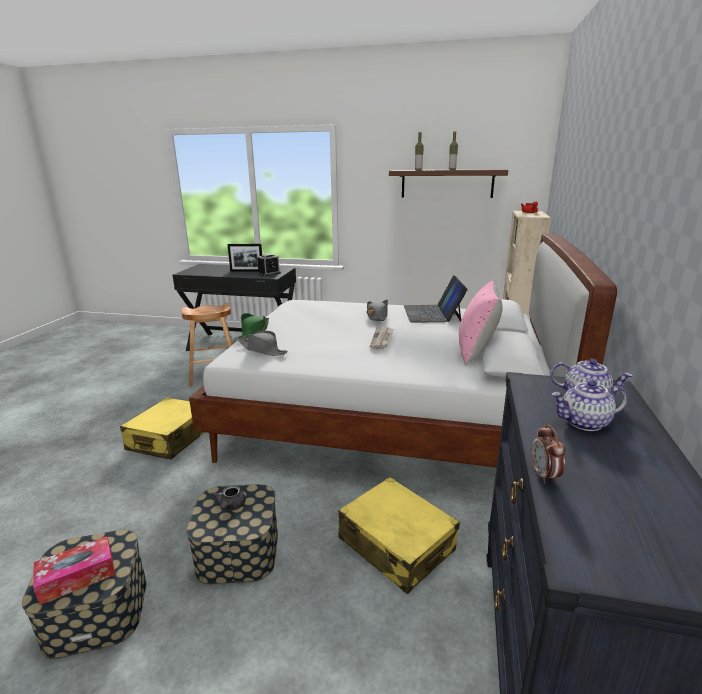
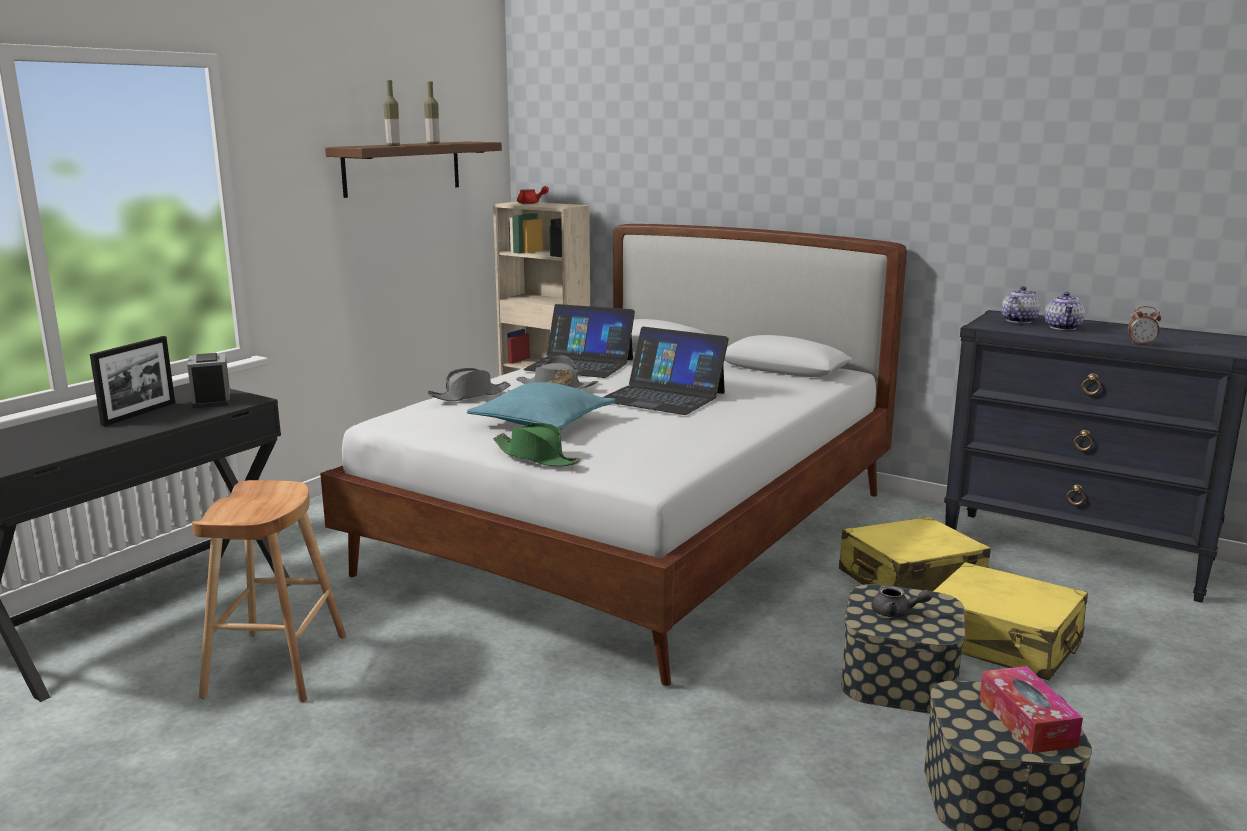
camera: 70 degrees left, 5 degrees down
(170, 439) = (544, 731): yellow suitcase -> yellow suitcase (1002, 642)
(263, 350) = (635, 457): grey hat -> grey hat (470, 395)
(312, 324) = (542, 422): none -> turquoise pillow
(382, 339) = (662, 396): newspaper -> laptop
(476, 352) = (741, 372): pink pillow -> none

